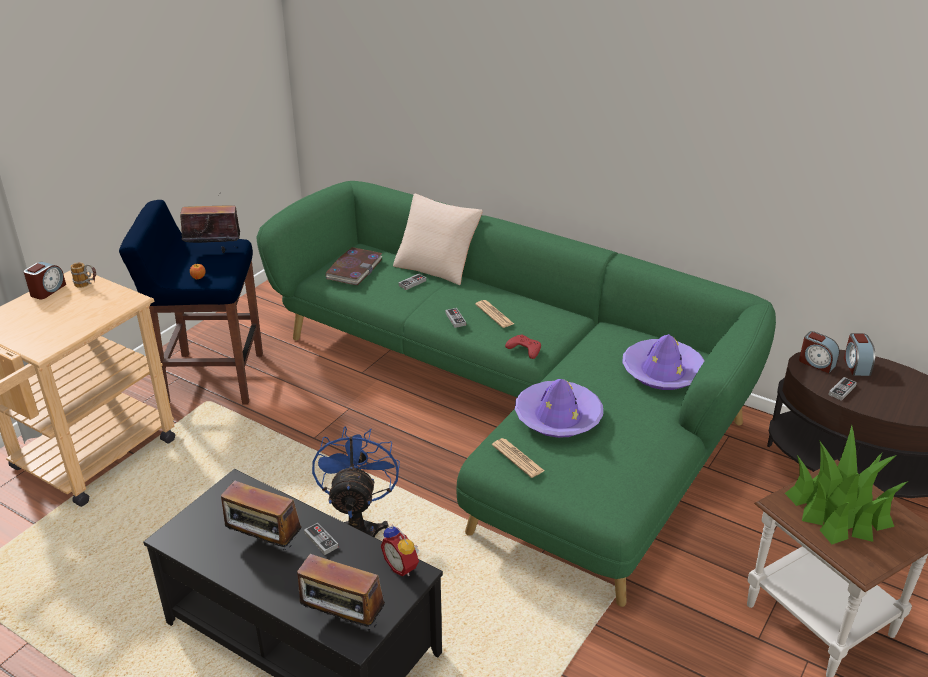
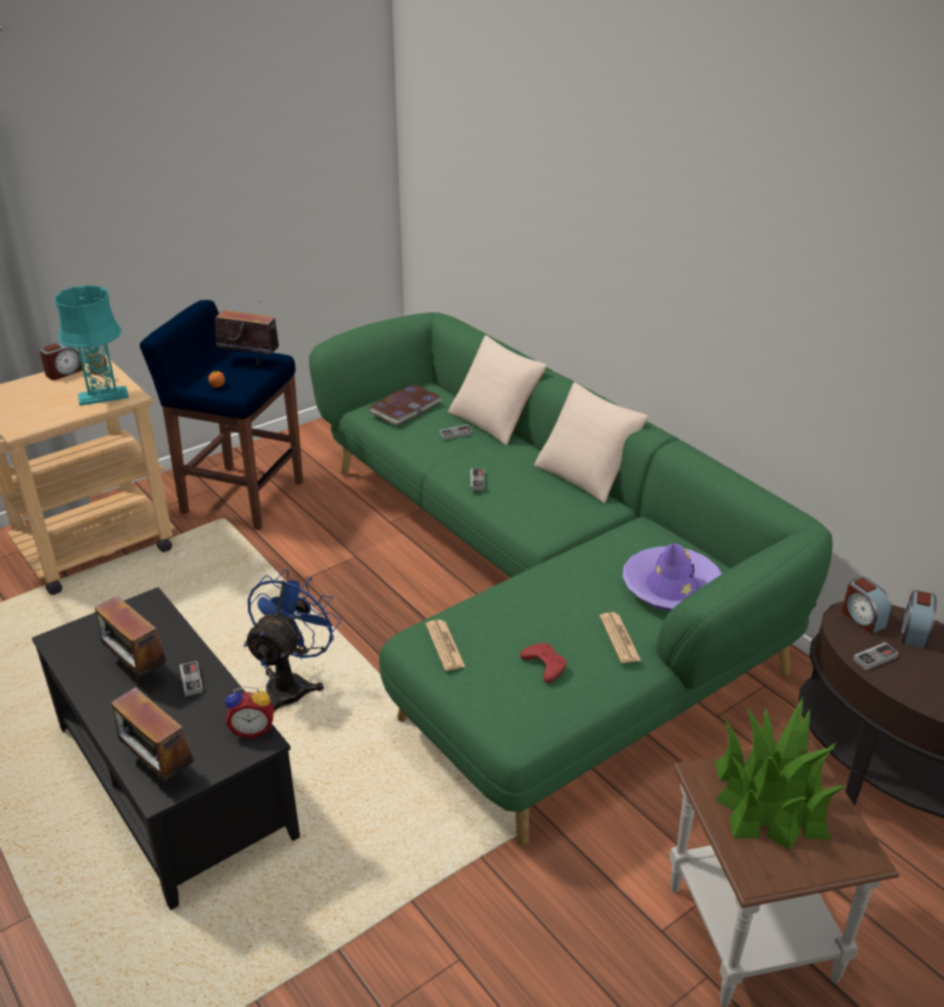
camera: 20 degrees right, 0 degrees up
(106, 305) = (104, 396): none -> turquoise table lamp
(402, 566) = (252, 729): alarm clock -> alarm clock turned 75 degrees counterclockwise
(494, 314) = (522, 484): newspaper -> newspaper (619, 638)
(524, 349) = (532, 529): red game controller -> red game controller (545, 665)
(539, 296) = (586, 474): none -> beige pillow
(558, 417) = (516, 611): purple hat -> none

